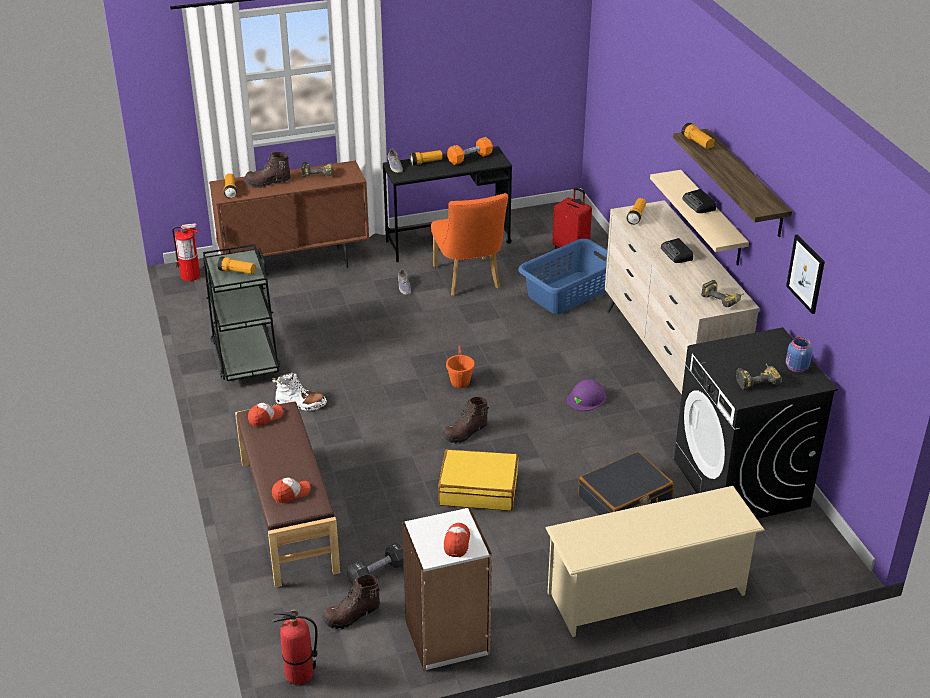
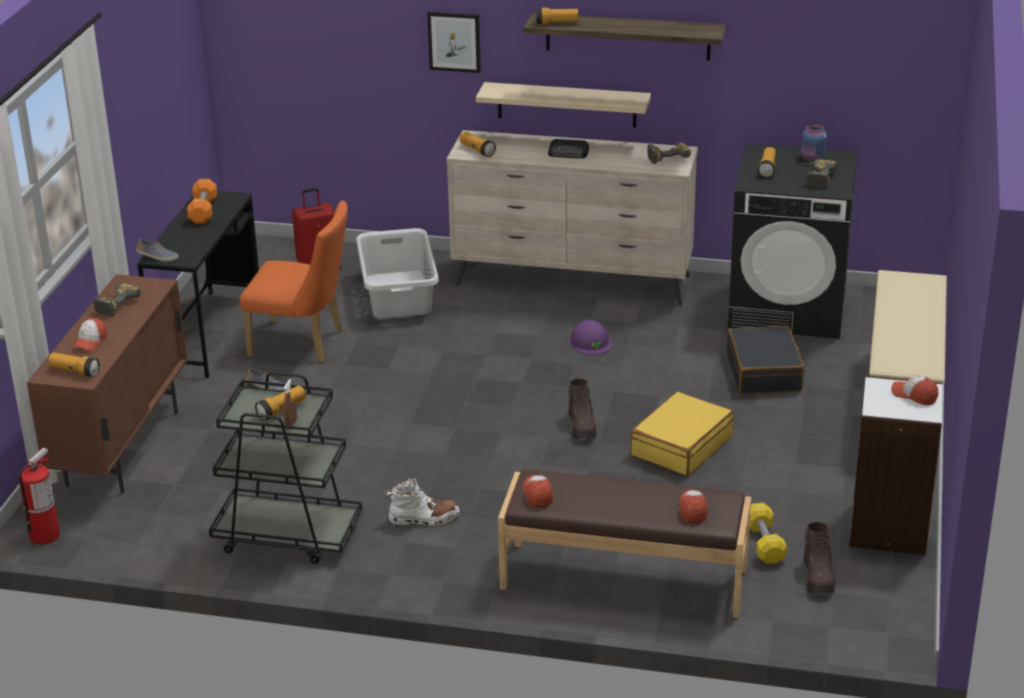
camera: 60 degrees left, 5 degrees down
(222, 281) = (291, 424): none -> brown spray bottle
(268, 182) = (90, 342): brown boot -> cap
(299, 674) = (884, 634): fire extinguisher -> none
(300, 403) = (424, 518): white boot -> white boot turned 45 degrees clockwise
(378, 573) = (764, 543): black dumbbell -> yellow dumbbell
(426, 162) = (176, 237): flashlight -> flashlight (767, 168)
(460, 382) = (490, 404): orange bucket -> none
(569, 293) = (399, 294): blue laundry basket -> grey laundry basket
(699, 205) = (561, 93): radio -> none
(806, 273) = (766, 73): picture -> picture (454, 42)

